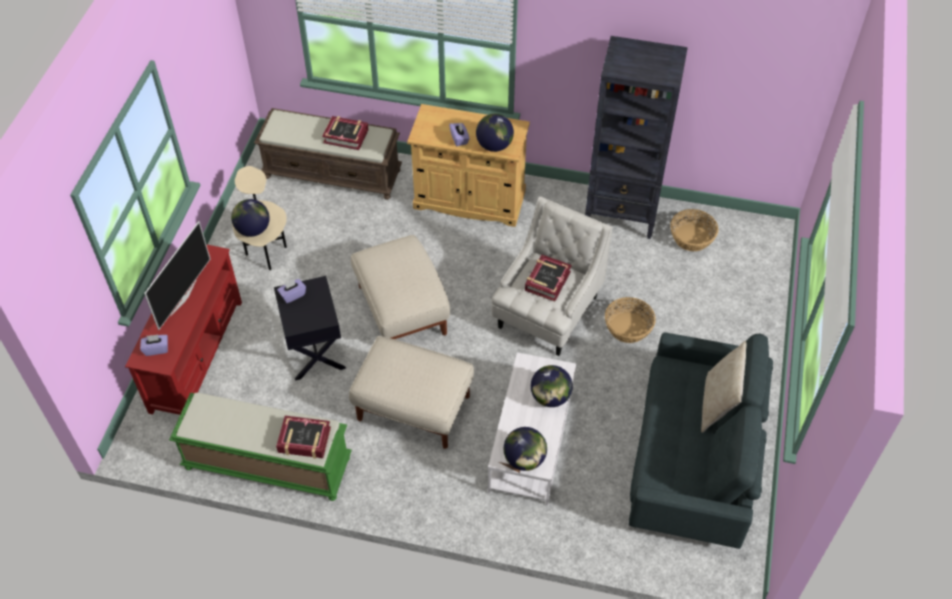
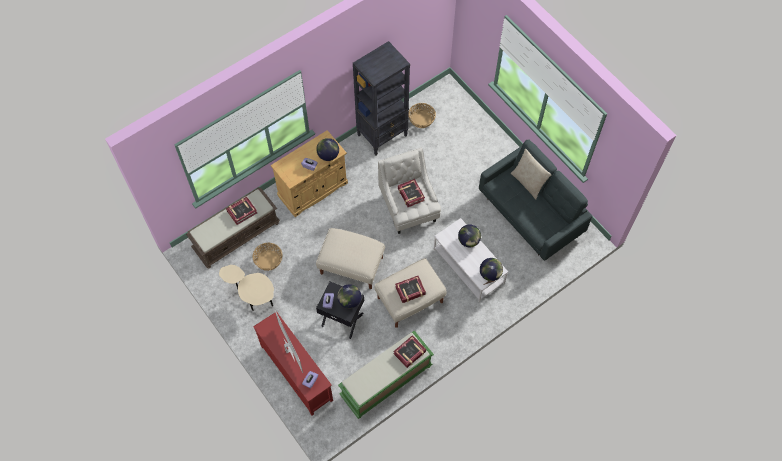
camera: 50 degrees left, 10 degrees up
(253, 229) = (258, 294): globe -> globe (349, 301)
(402, 378) = (410, 290): none -> book
(628, 327) = (445, 183): basket -> basket (268, 260)

